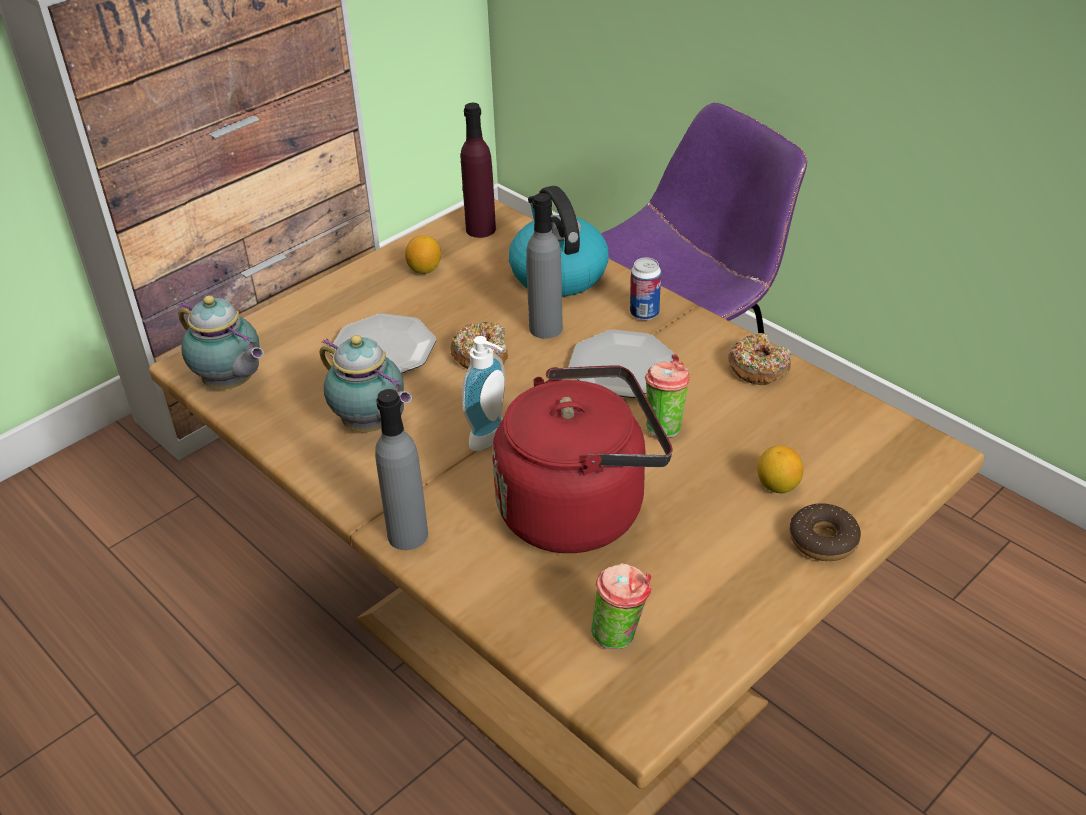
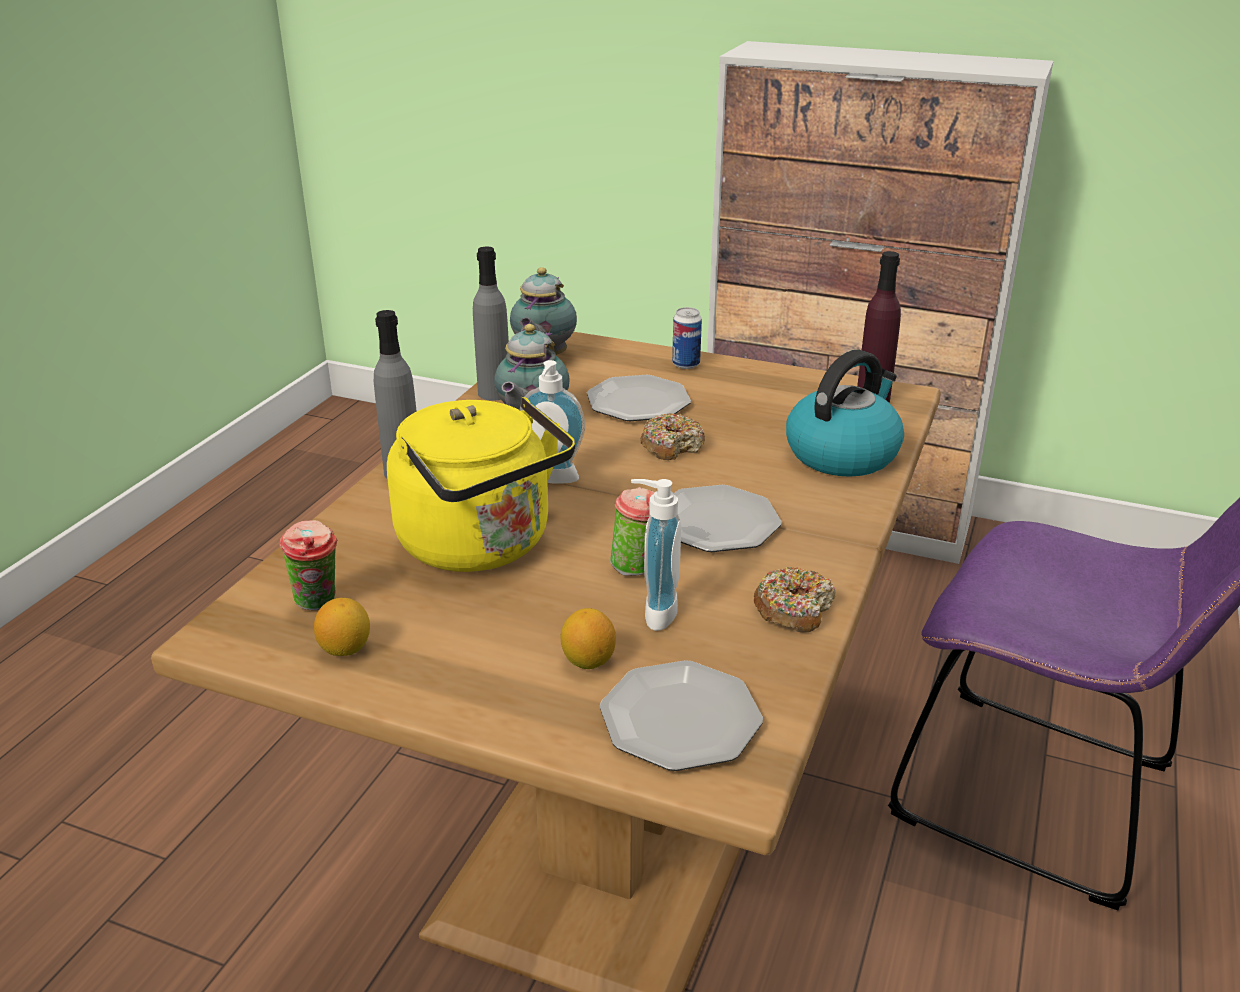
camera: 65 degrees right, 10 degrees down
(424, 269) = (776, 390): lemon -> lemon (345, 649)
(545, 328) = (743, 468): grey bottle -> grey bottle (494, 393)
(580, 508) = (482, 546): red kettle -> yellow kettle
(644, 313) = (824, 516): can -> can (686, 364)
(729, 435) = (653, 612): none -> soap dispenser
(823, 540) = (514, 710): donut -> none
(862, 459) = (679, 719): none -> plate

